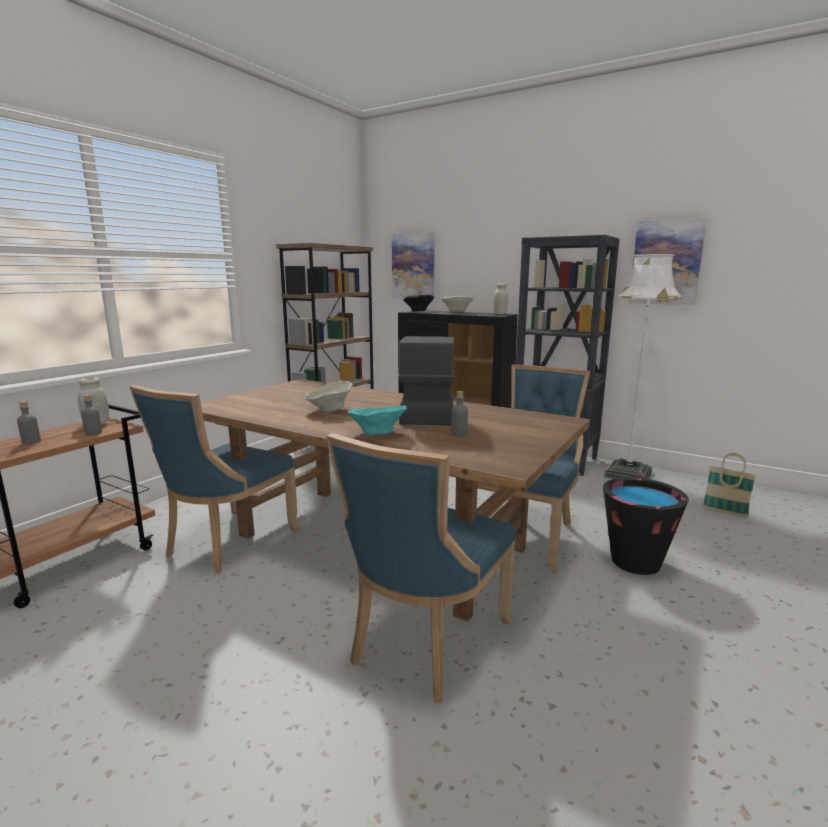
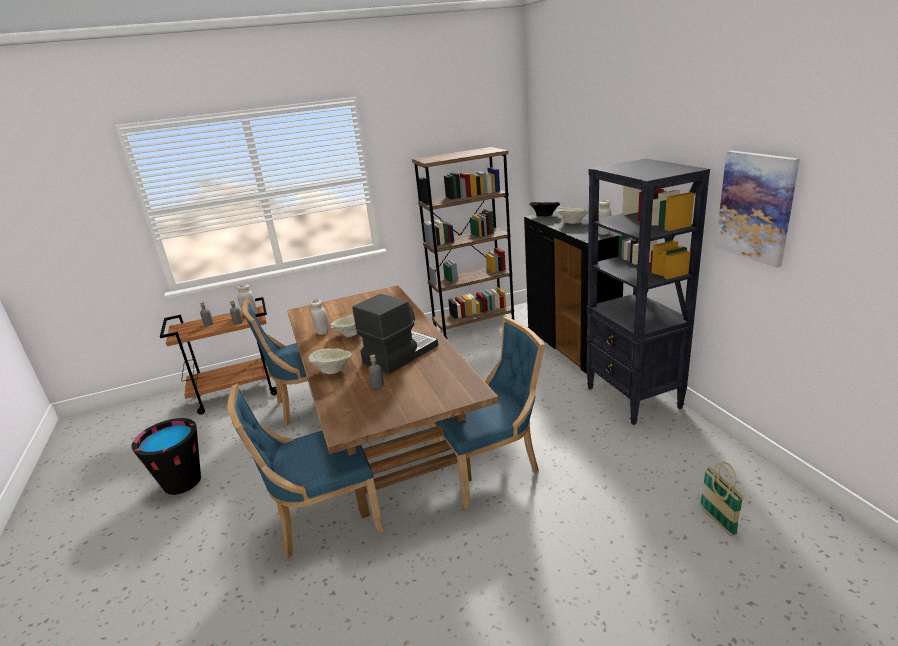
camera: 40 degrees right, 10 degrees up
(283, 414) = (322, 332): none -> white jar
(377, 434) = (333, 371): turquoise bowl -> beige bowl
(413, 266) = (557, 164): picture -> none
(628, 475) = (685, 439): white floor lamp -> none
(635, 562) = (537, 529): black bucket -> black bucket (182, 482)

